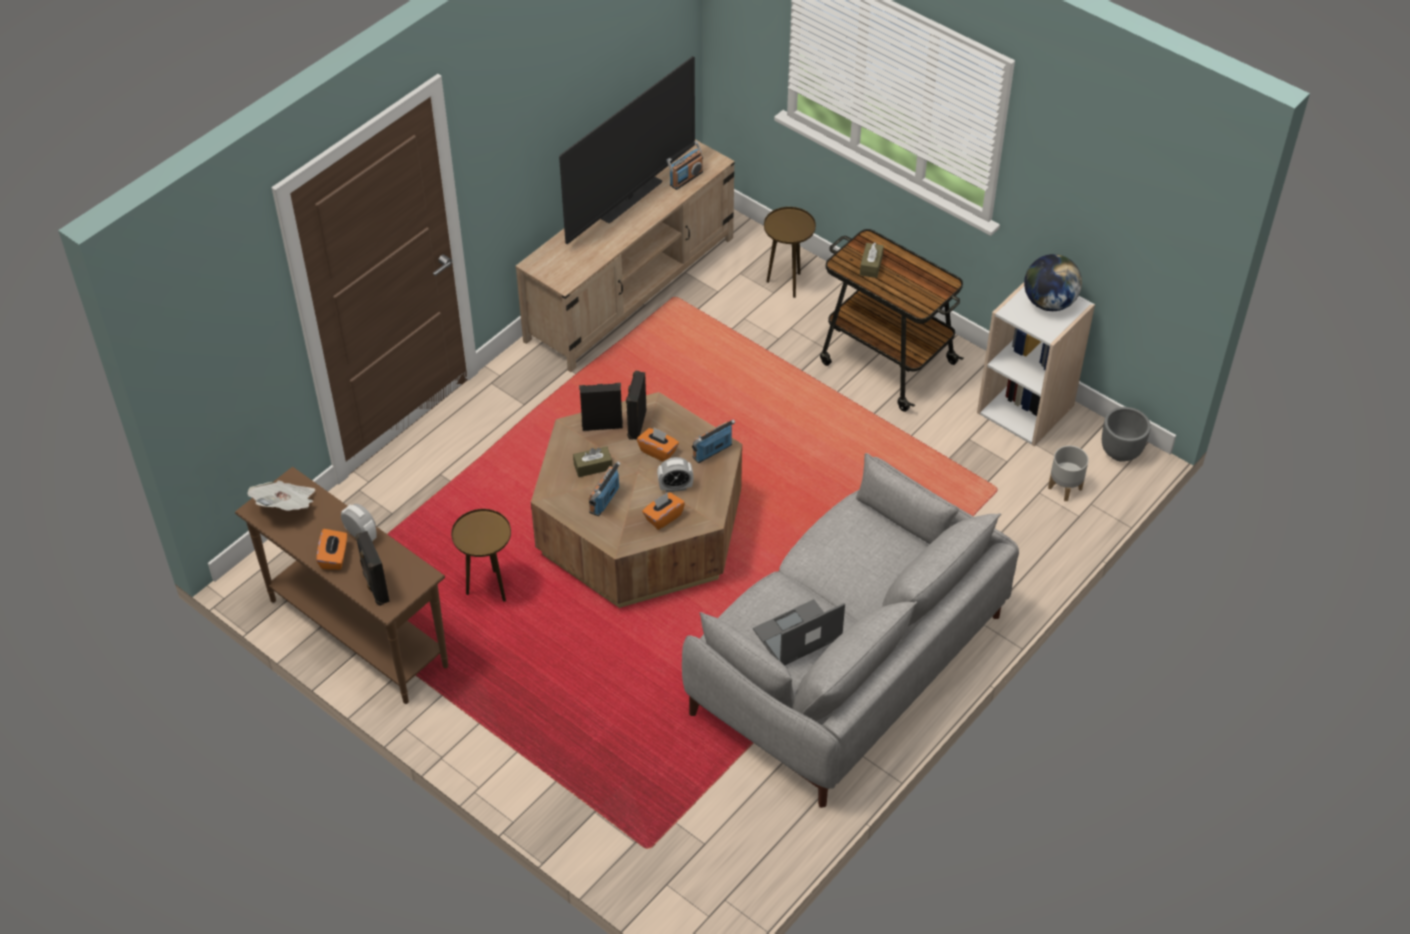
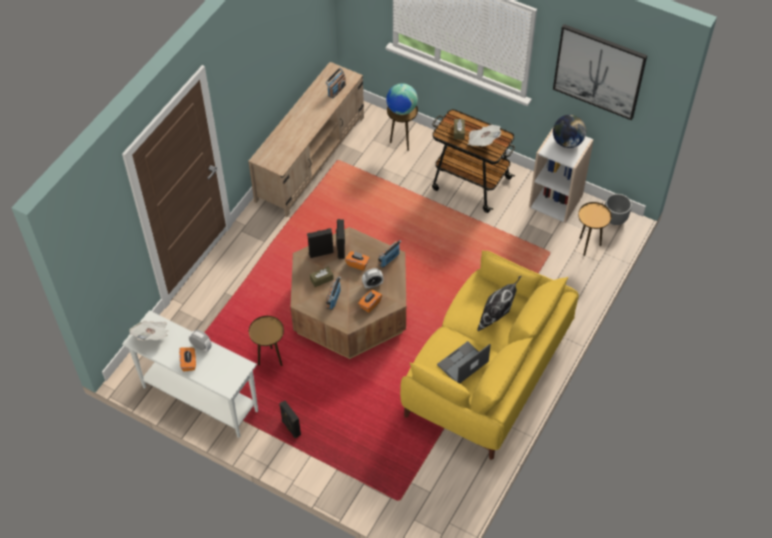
camera: 10 degrees left, 5 degrees up
(356, 634) = (199, 399): brown console table -> white console table
(375, 588) = (218, 378): black speaker -> black speaker (290, 428)
(630, 199) = (306, 108): television -> none
(788, 225) = (401, 110): none -> globe
(845, 663) = (486, 371): grey sofa -> yellow sofa
(874, 569) = (497, 317): none -> pillow
(908, 285) = (483, 141): none -> newspaper
(1065, 488) = (588, 246): grey planter -> brown side table
(1109, 180) = (599, 71): none -> picture

